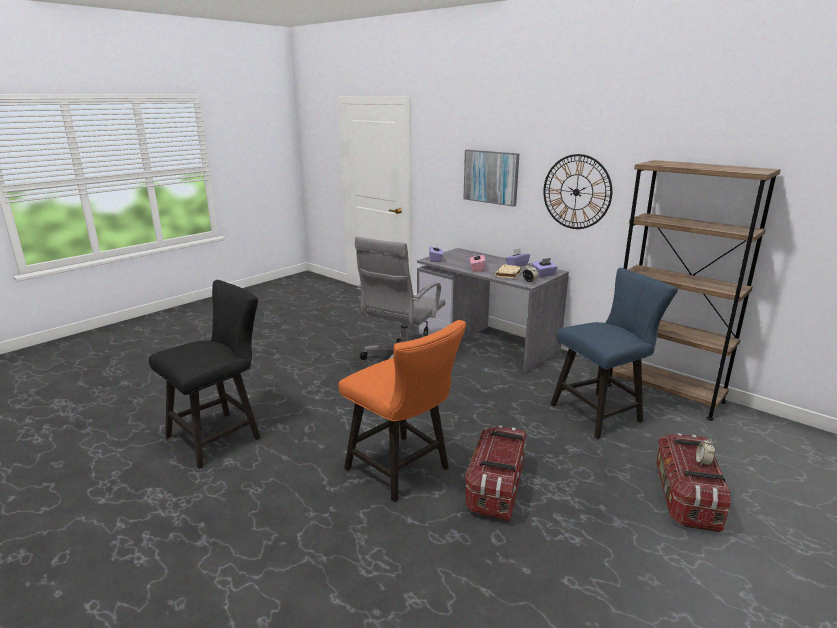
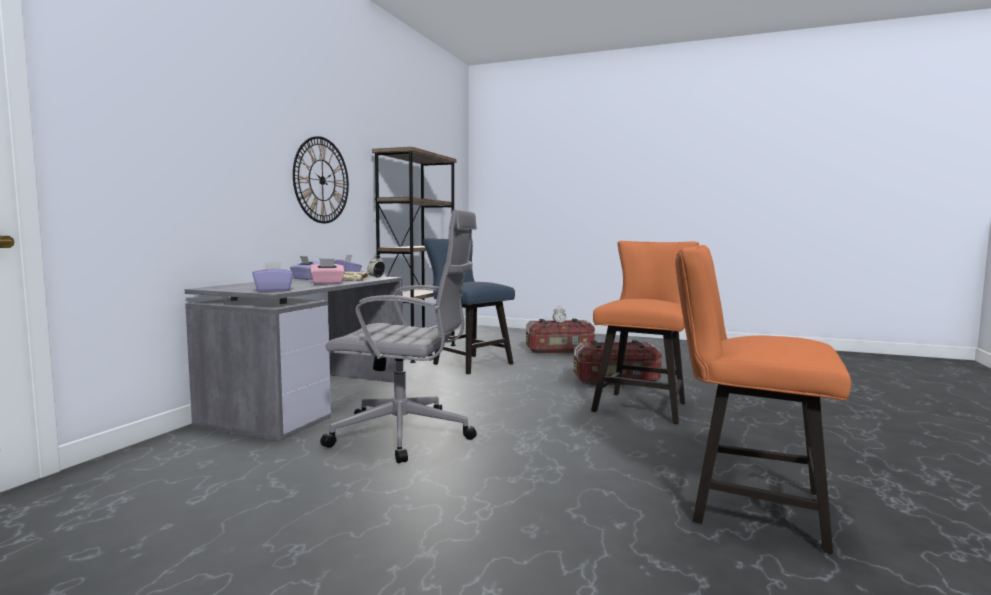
camera: 110 degrees left, 15 degrees down
(220, 436) = (745, 506): black chair -> orange chair
(491, 177) = (226, 159): picture -> none

